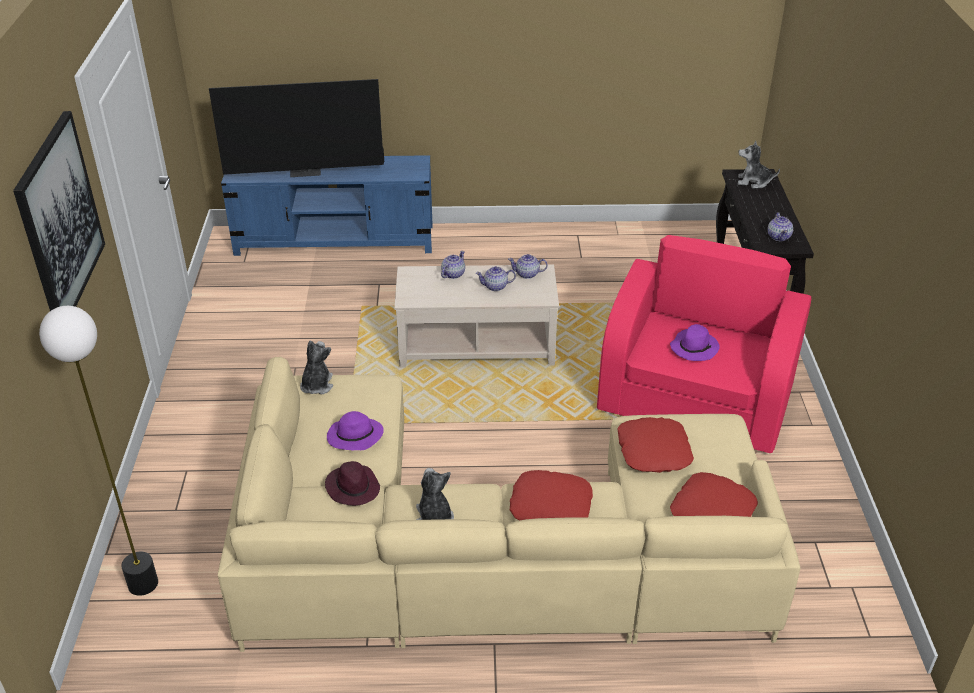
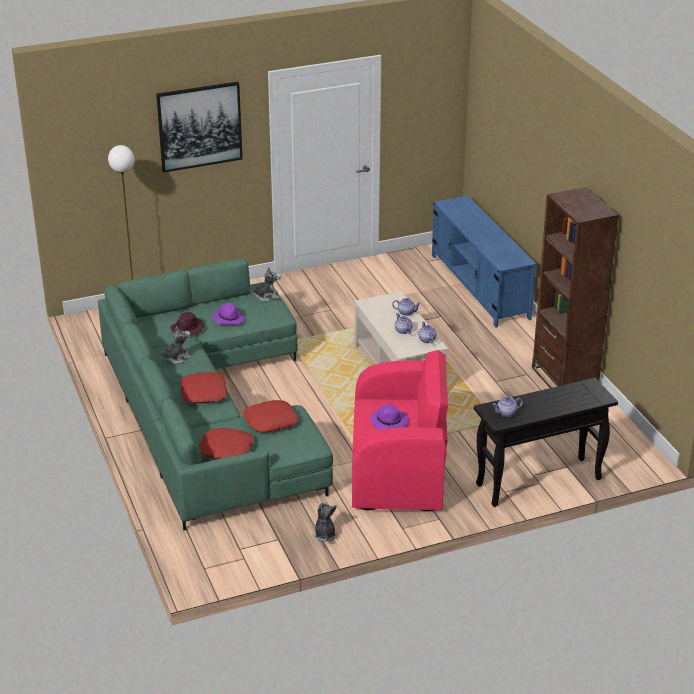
camera: 70 degrees right, 5 degrees down
(306, 171) = (472, 224): television -> none
(485, 550) = (208, 413): beige sofa -> green sofa
(563, 238) = (564, 379): none -> brown bookcase
(753, 182) = (586, 394): plush toy -> plush toy (324, 535)

